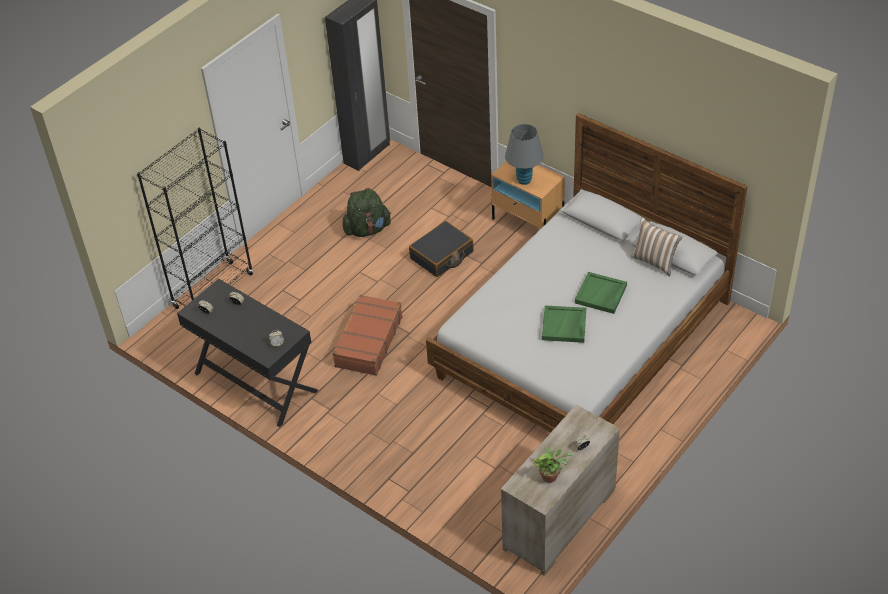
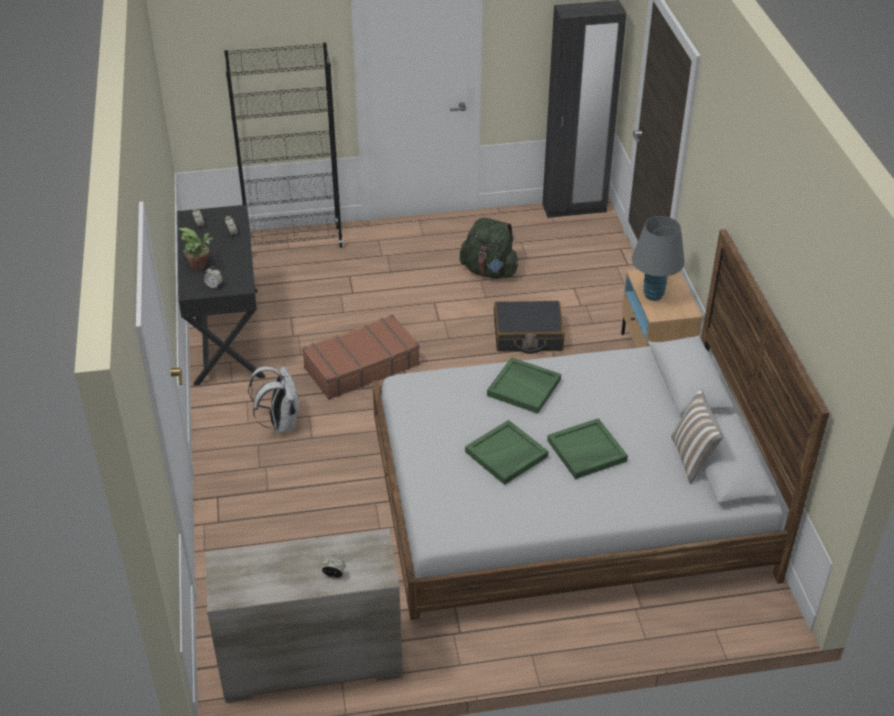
camera: 40 degrees right, 5 degrees down
(366, 410) = (280, 423): none -> white backpack
(526, 281) = (524, 387): none -> green tray
(551, 476) = (265, 579): potted plant -> potted plant (200, 265)

